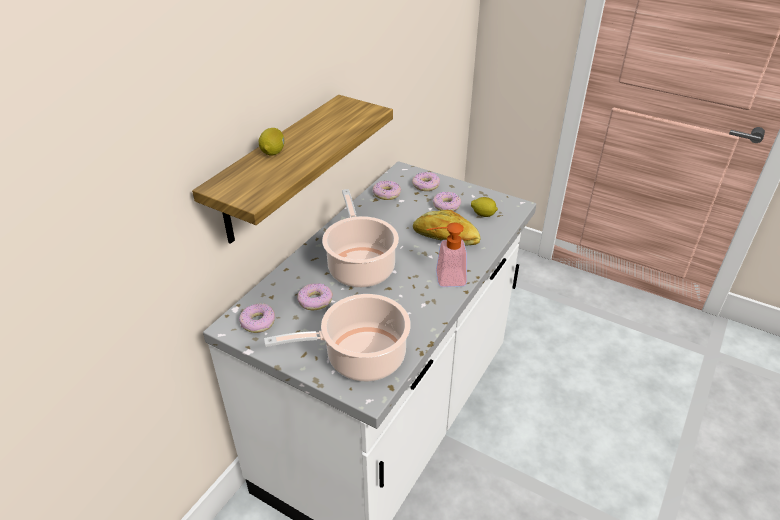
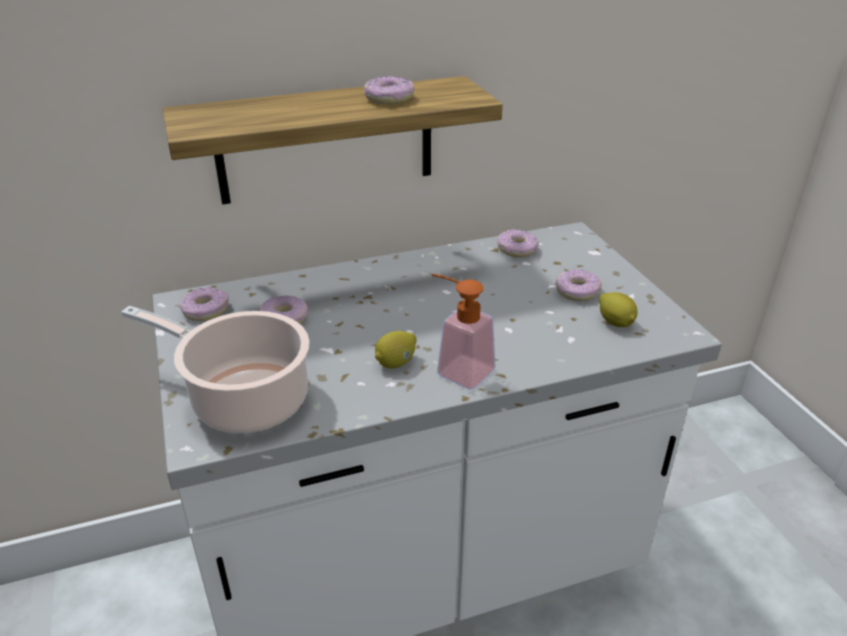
camera: 40 degrees right, 5 degrees down
(273, 152) = (293, 101): lemon -> lemon (396, 363)
(360, 266) = (380, 308): cooking pot -> none
(426, 185) = (581, 259): donut -> donut (389, 99)
(445, 238) = (524, 326): bread -> none

